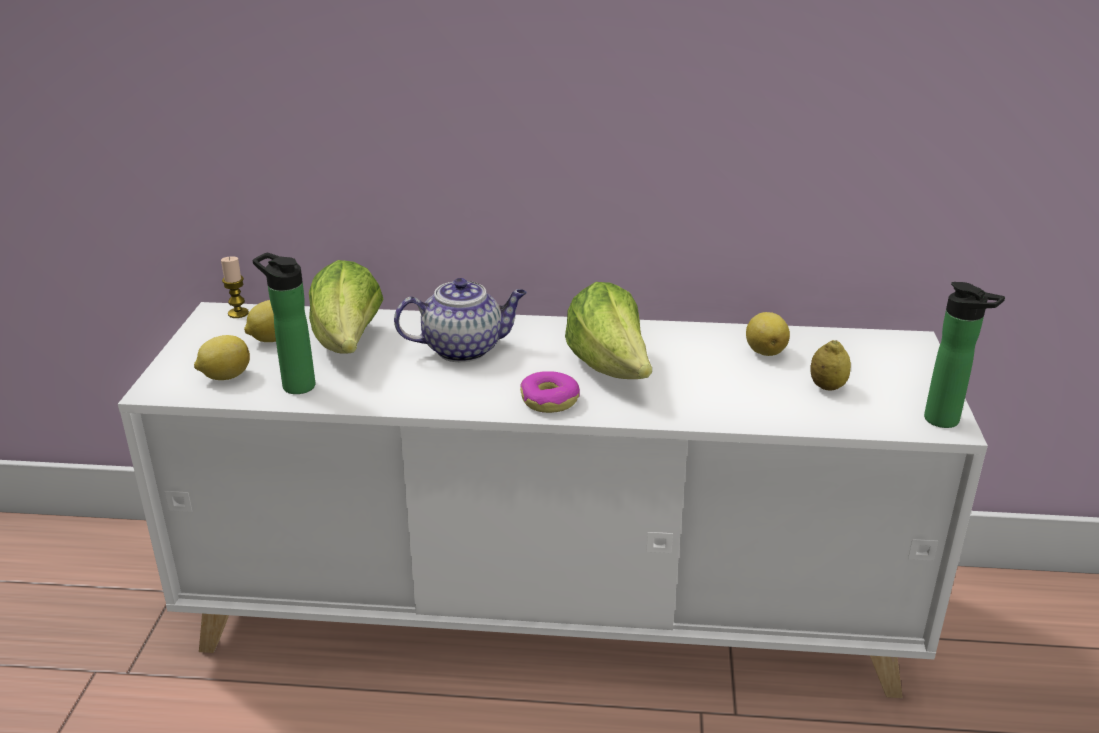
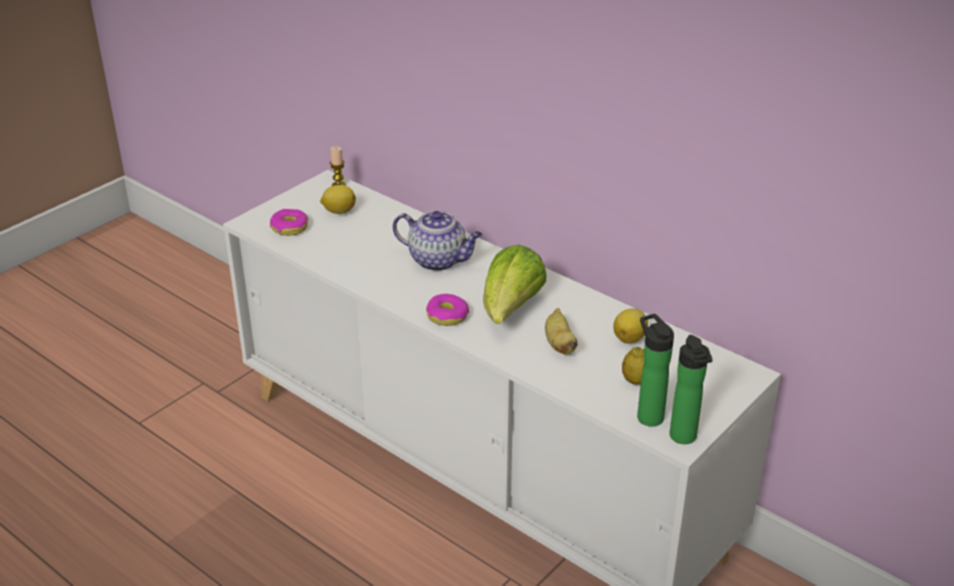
camera: 35 degrees right, 5 degrees up
(225, 376) = (289, 227): lemon -> donut
(295, 385) = (319, 247): bottle -> bottle (648, 415)
(348, 344) = (376, 231): lettuce -> none
(707, 382) = (559, 344): none -> banana

